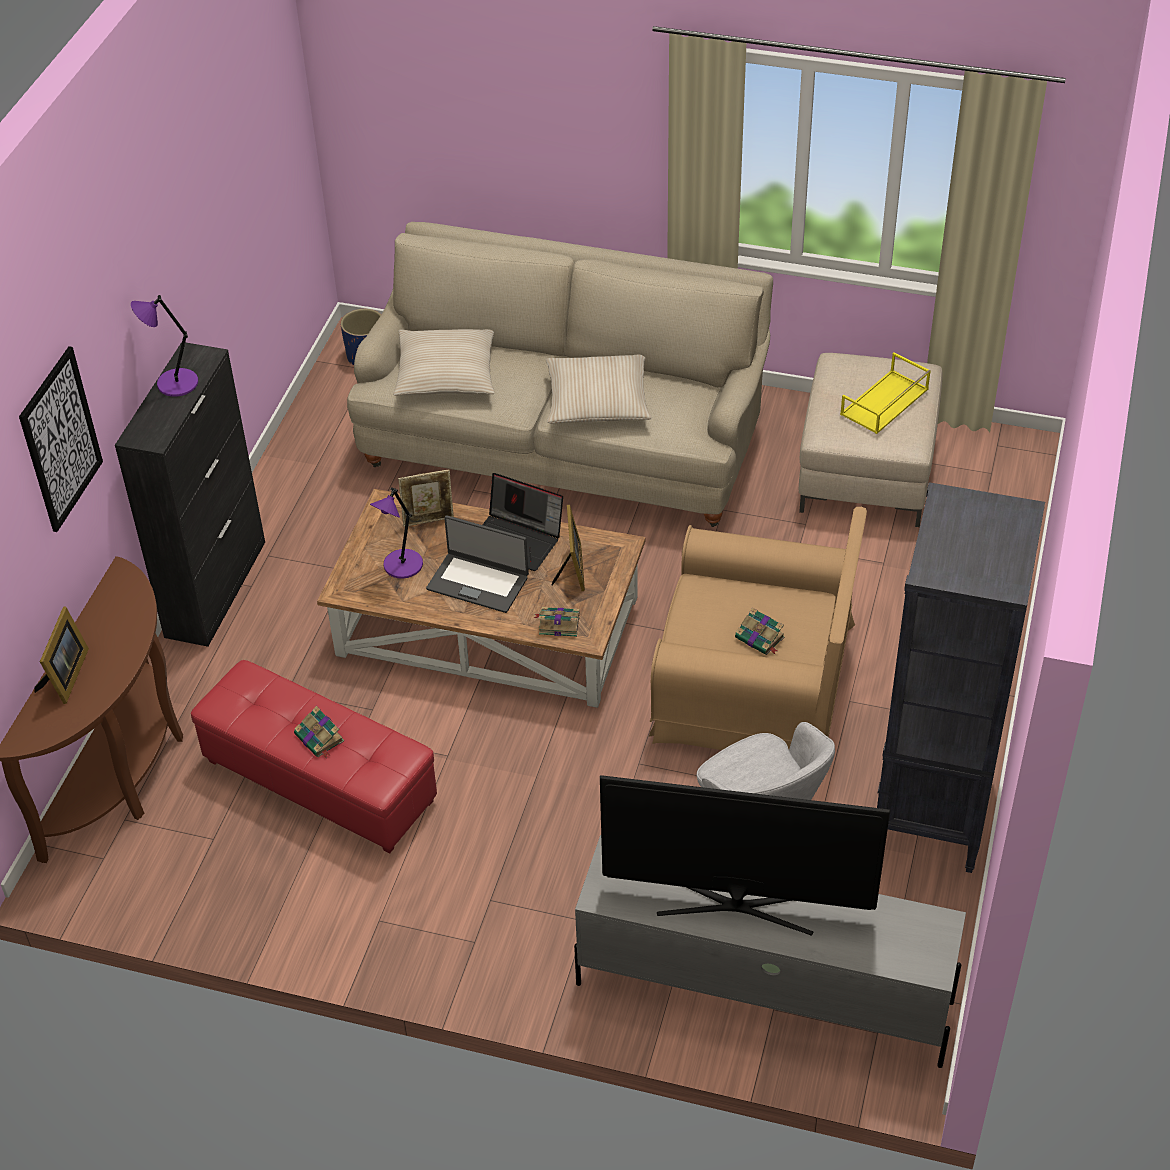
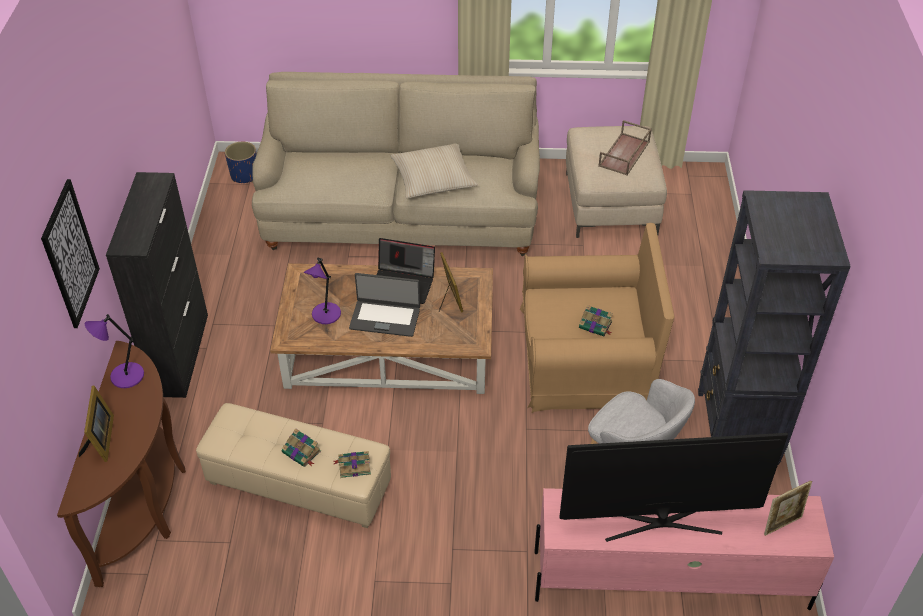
camera: 15 degrees left, 0 degrees up
(175, 384) = (140, 203): purple table lamp -> purple table lamp (125, 377)
(321, 781) = (300, 482): red ottoman -> beige ottoman
(428, 520) = (335, 279): picture frame -> picture frame (782, 524)
(446, 373) = (320, 175): beige pillow -> none
(558, 624) = (452, 338): book -> book (353, 466)
(761, 991) = (668, 579): grey tv stand -> pink tv stand
(884, 403) = (624, 154): yellow tray -> brown tray

